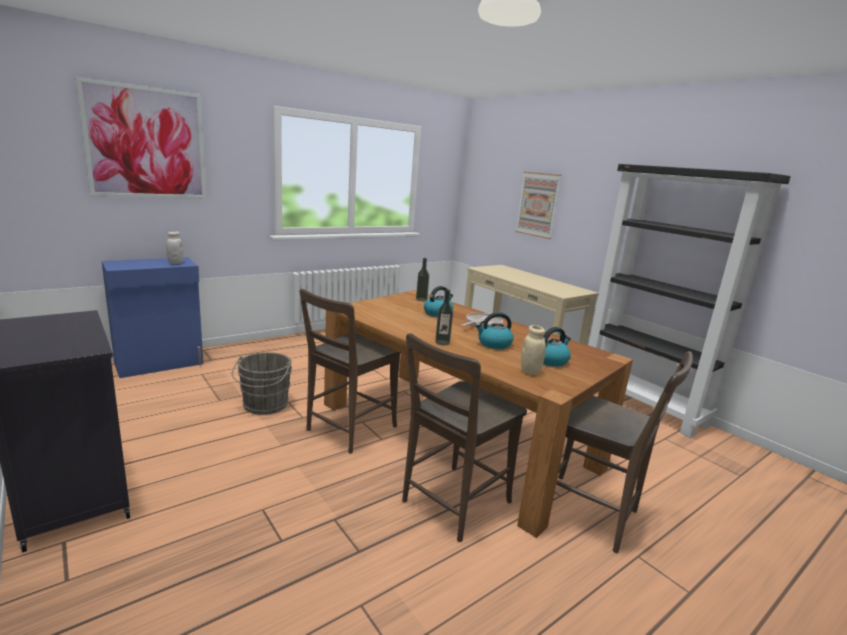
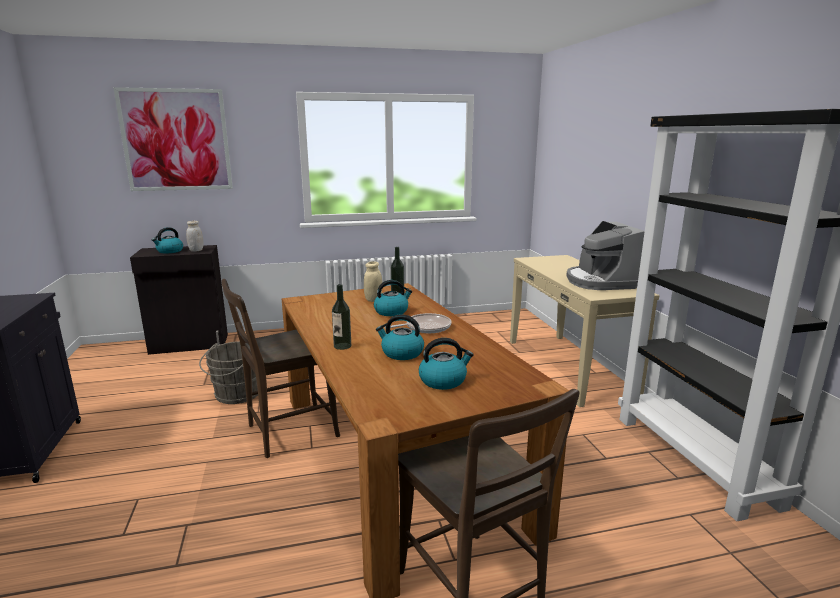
camera: 25 degrees right, 0 degrees up
(145, 264) = (169, 251): none -> kettle
(160, 363) = (190, 344): blue cabinet -> black cabinet
(452, 504) = (315, 537): brown chair -> none
(530, 371) = (394, 391): beige jar -> beige jar (373, 300)
(538, 204) = (601, 178): picture -> none
(551, 284) = (599, 282): none -> coffee machine

